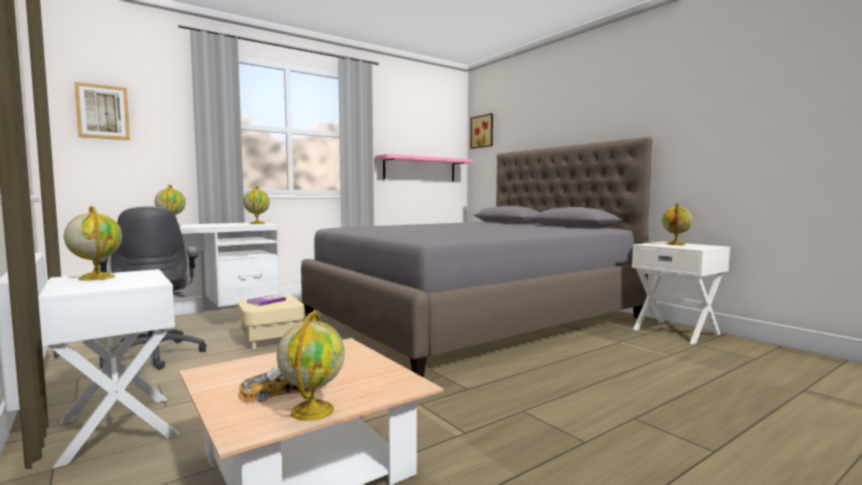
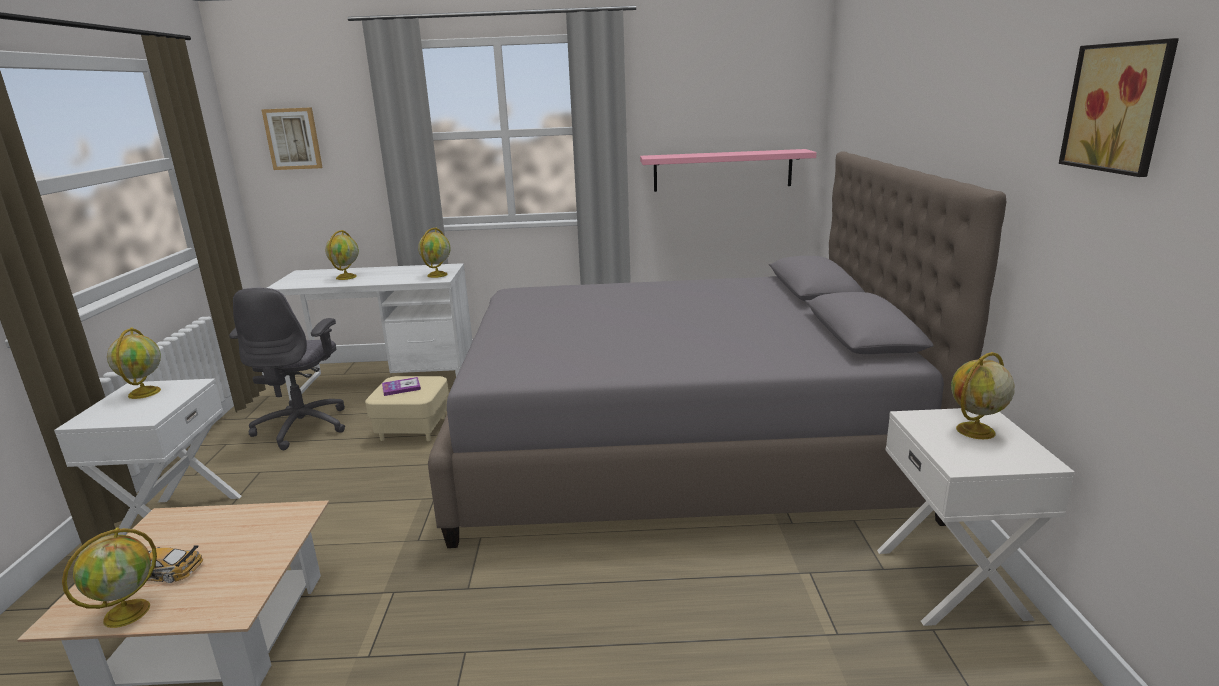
camera: 35 degrees right, 15 degrees up
(483, 131) = (840, 100): picture -> picture (1121, 107)

